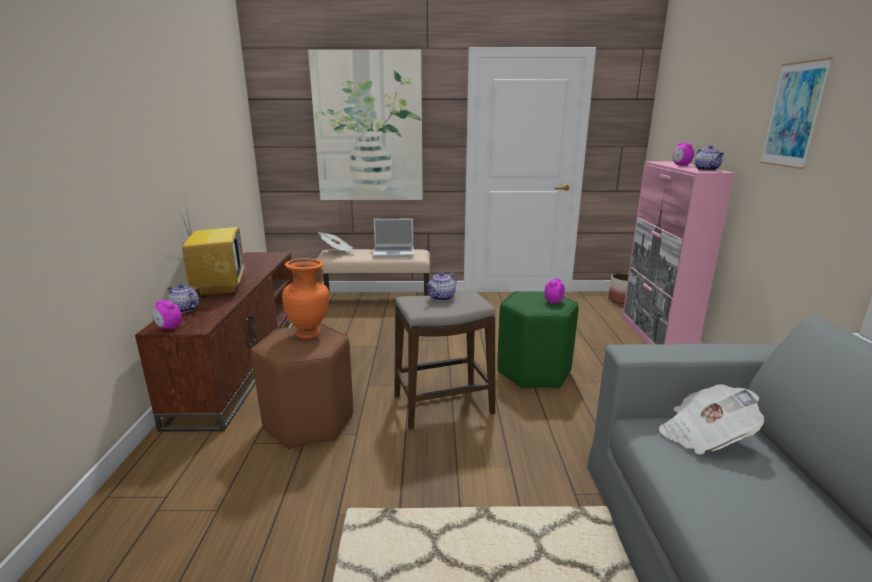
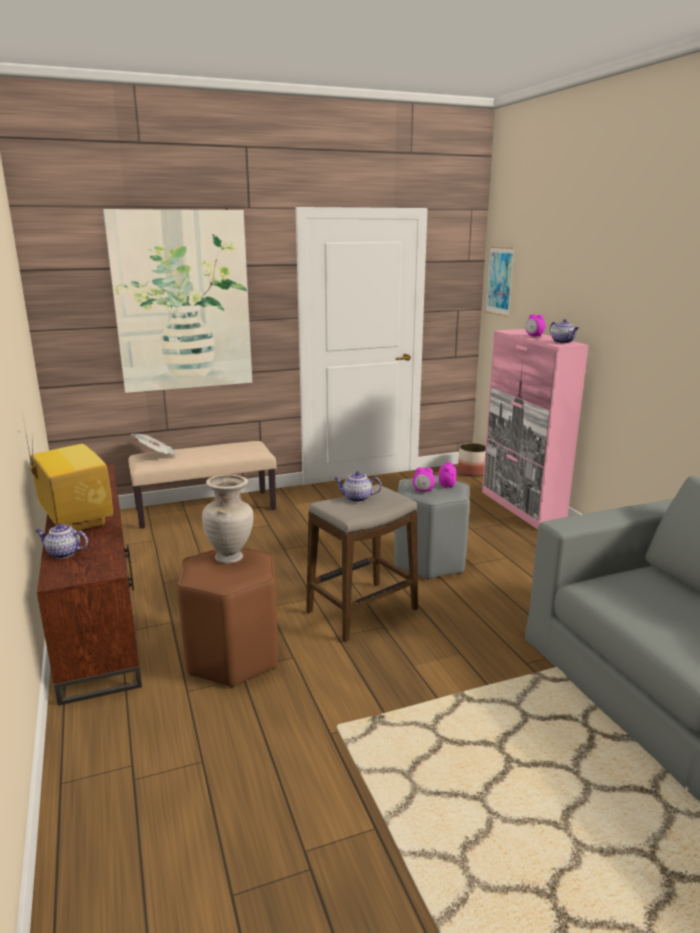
camera: 20 degrees left, 0 degrees up
(169, 328) = (72, 577): alarm clock -> alarm clock (423, 491)
(309, 334) = (230, 558): orange vase -> beige vase
(394, 253) = (227, 449): laptop -> none
(441, 298) = (357, 498): teapot -> teapot turned 75 degrees clockwise
(534, 372) = (430, 561): green stool -> grey stool
(704, 436) = (633, 586): newspaper -> none
(794, 115) = (638, 297): picture -> picture (500, 281)

